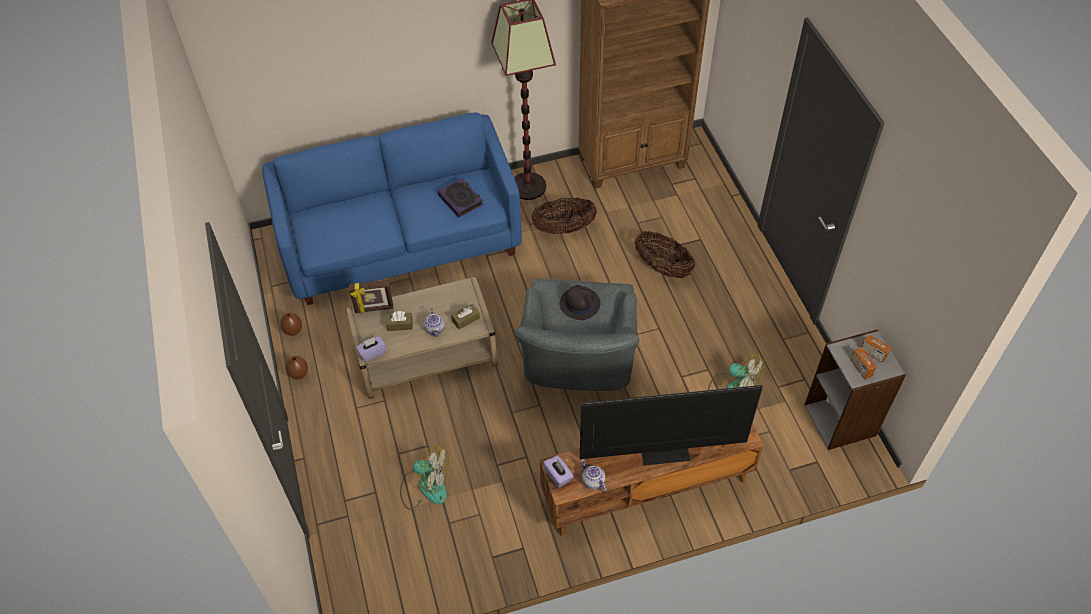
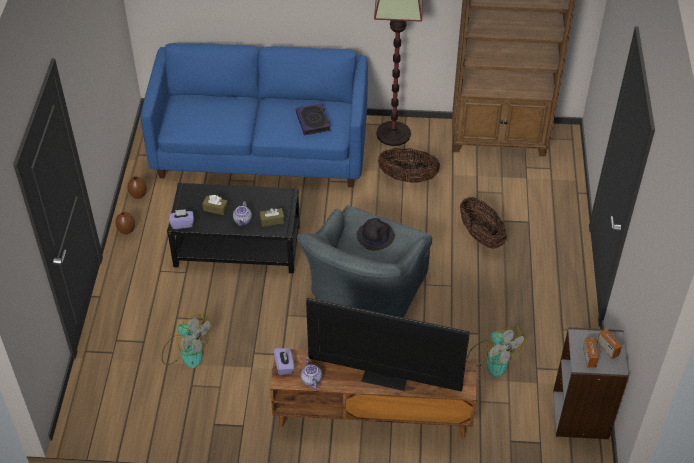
camera: 20 degrees right, 5 degrees down
(374, 309) = (200, 190): picture frame -> none
(426, 354) = (237, 246): beige coffee table -> black coffee table

